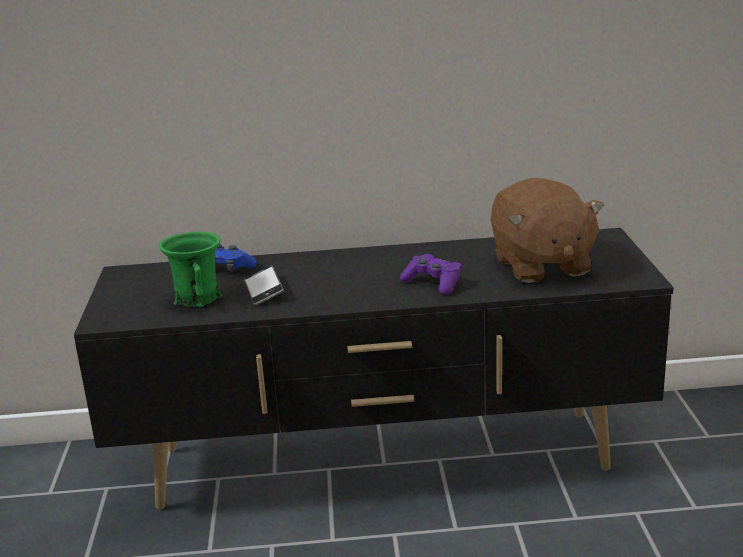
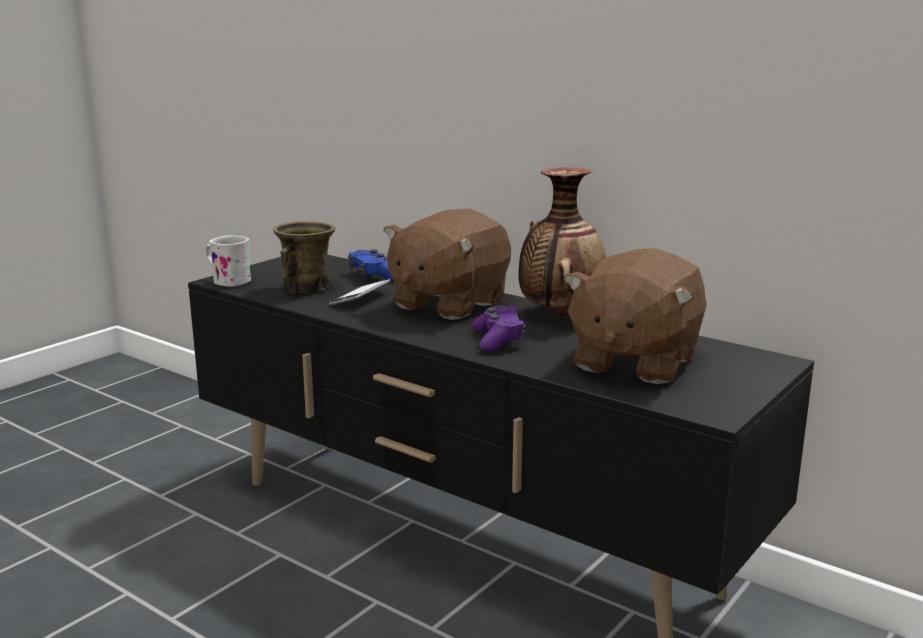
camera: 40 degrees right, 5 degrees down
(110, 319) = (227, 281): none -> white mug
(198, 298) = (307, 287): green mug -> brown mug
(338, 270) = (448, 304): none -> brown plush toy
(429, 250) = (560, 314): none -> vase

